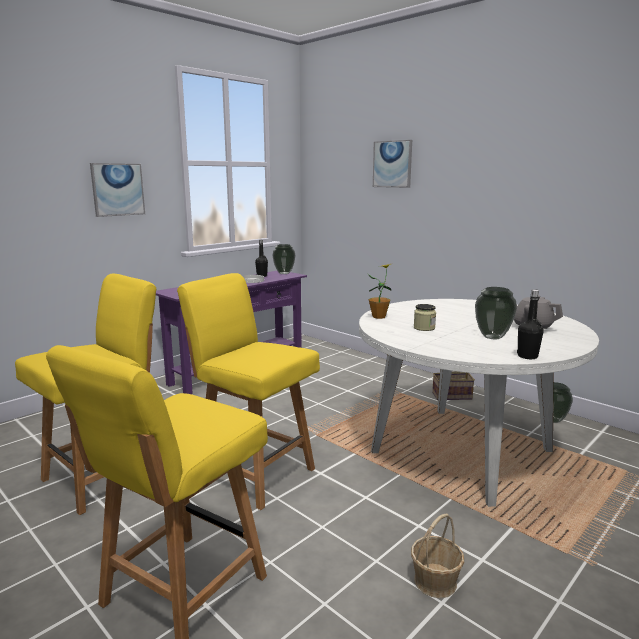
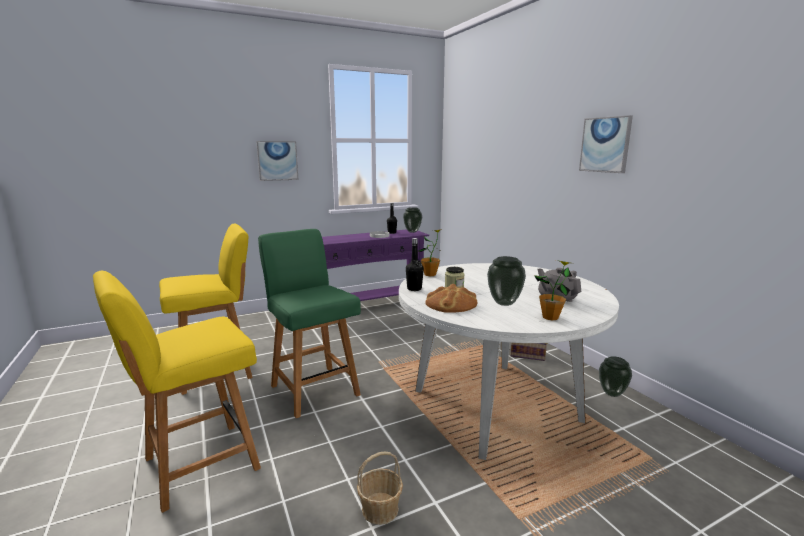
camera: 20 degrees right, 0 degrees up
(254, 473) = (314, 389): yellow chair -> green chair
(392, 164) = (503, 140): picture -> picture (605, 144)
(444, 343) = (451, 303): none -> bread
(527, 356) = (510, 324): black bottle -> black bottle (414, 289)
(551, 345) = (550, 317): none -> potted plant

